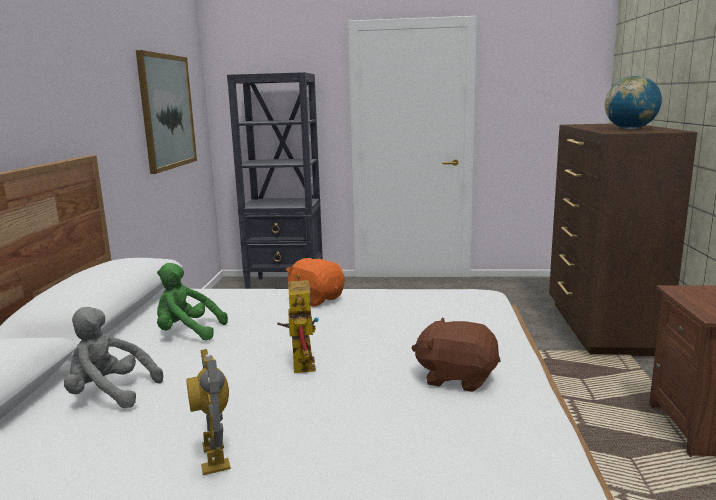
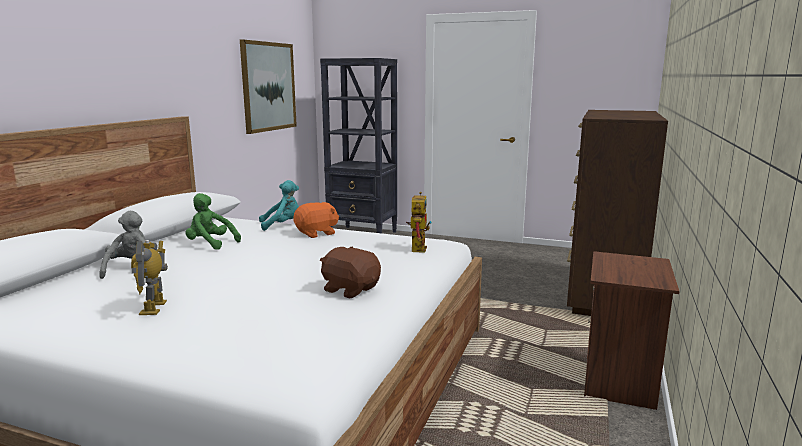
camera: 15 degrees right, 0 degrees up
(109, 393) = (131, 271): grey plush toy -> grey plush toy turned 60 degrees clockwise
(258, 292) = (282, 225): none -> turquoise plush toy
(300, 362) = (258, 268): toy robot -> toy robot (417, 247)
(316, 299) = (317, 233): orange plush toy -> orange plush toy turned 90 degrees clockwise
(630, 129) = (622, 116): globe -> none

